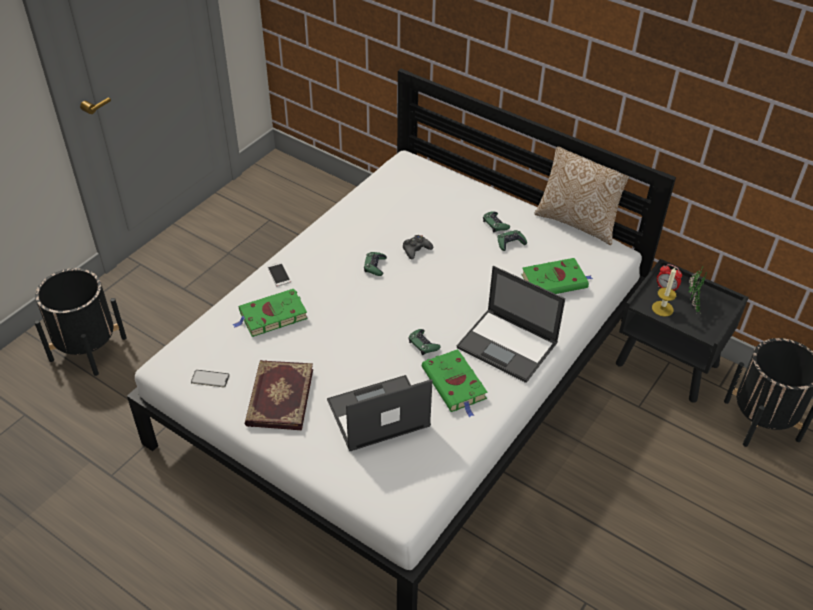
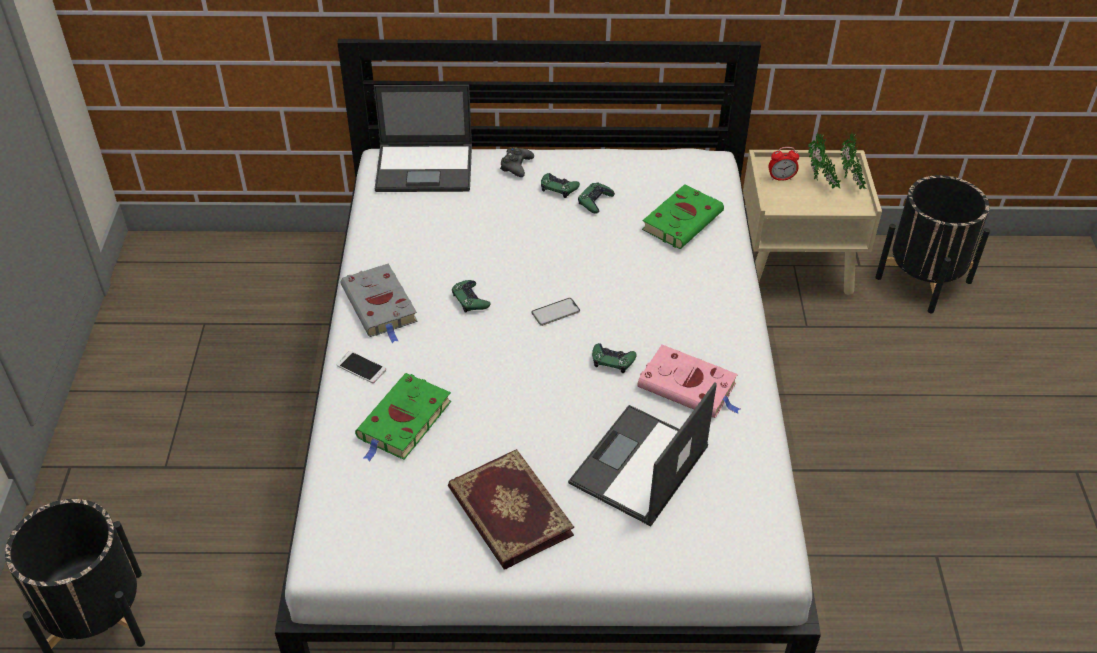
camera: 35 degrees left, 0 degrees up
(210, 378) = (400, 540): phone -> phone (555, 312)
(322, 245) = (381, 306): none -> grey book
(416, 250) = (498, 258): black game controller -> black game controller (516, 166)
(455, 385) = (689, 387): green book -> pink book
(508, 345) = (702, 314): laptop -> laptop (426, 168)
(578, 222) = (642, 145): pillow -> none
(662, 308) = (797, 201): candle -> none
(668, 365) = (796, 269): black nightstand -> beige nightstand
(715, 314) = (849, 183): none -> potted plant

